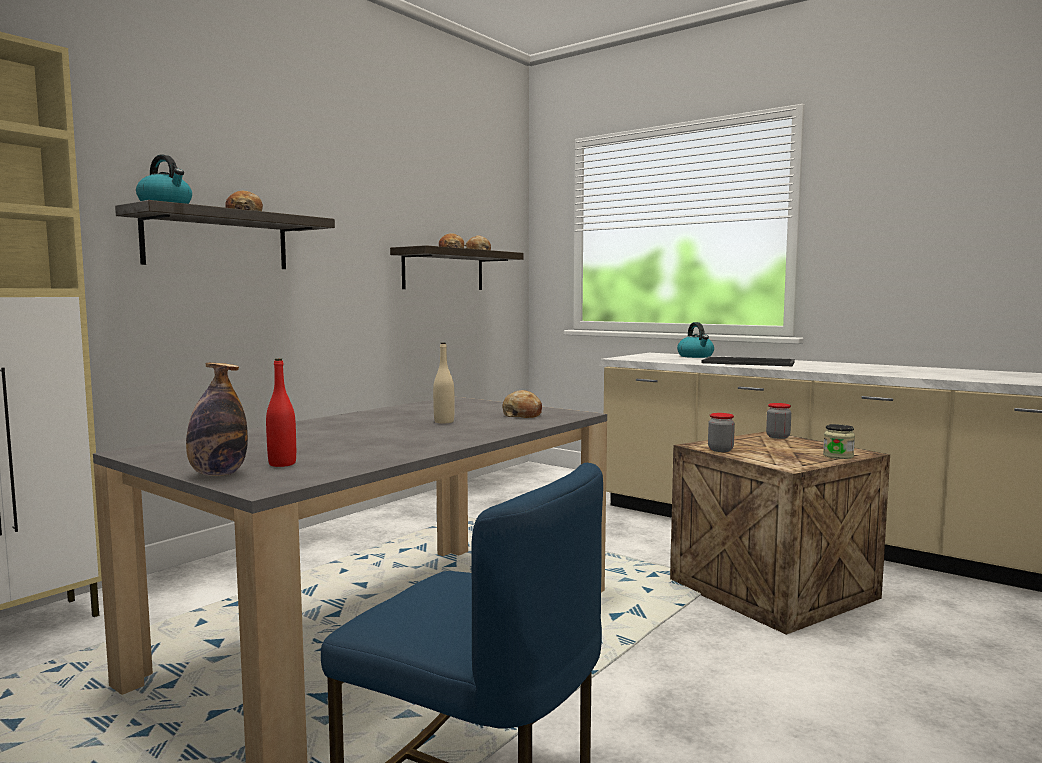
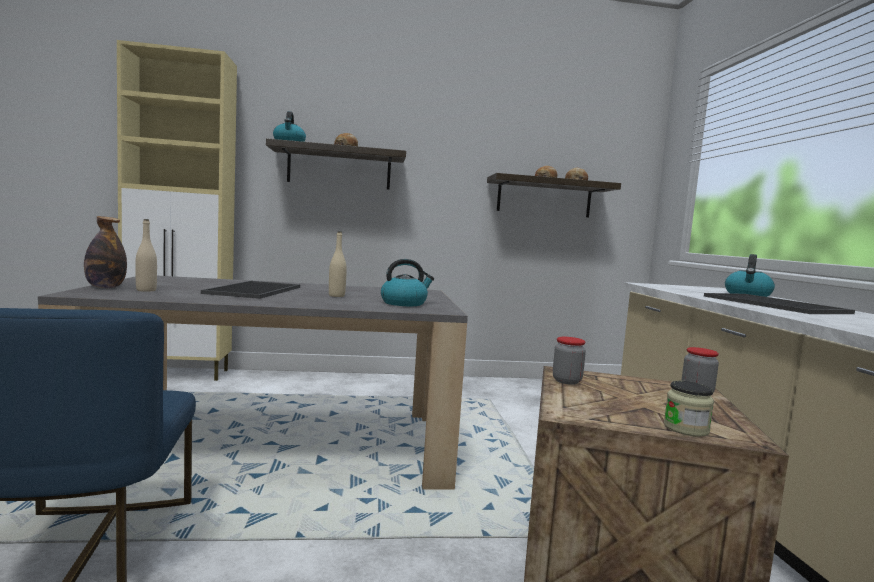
camera: 45 degrees right, 0 degrees up
(282, 464) = (146, 290): red bottle -> beige bottle
(358, 435) = (256, 290): none -> tray
(522, 415) = (404, 303): bread -> kettle

